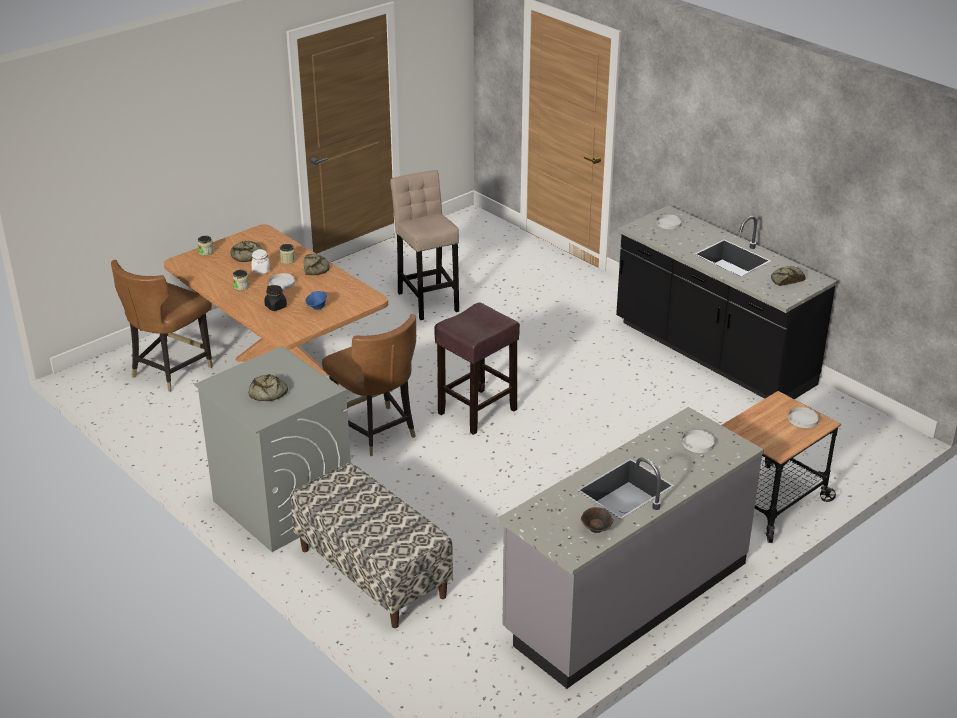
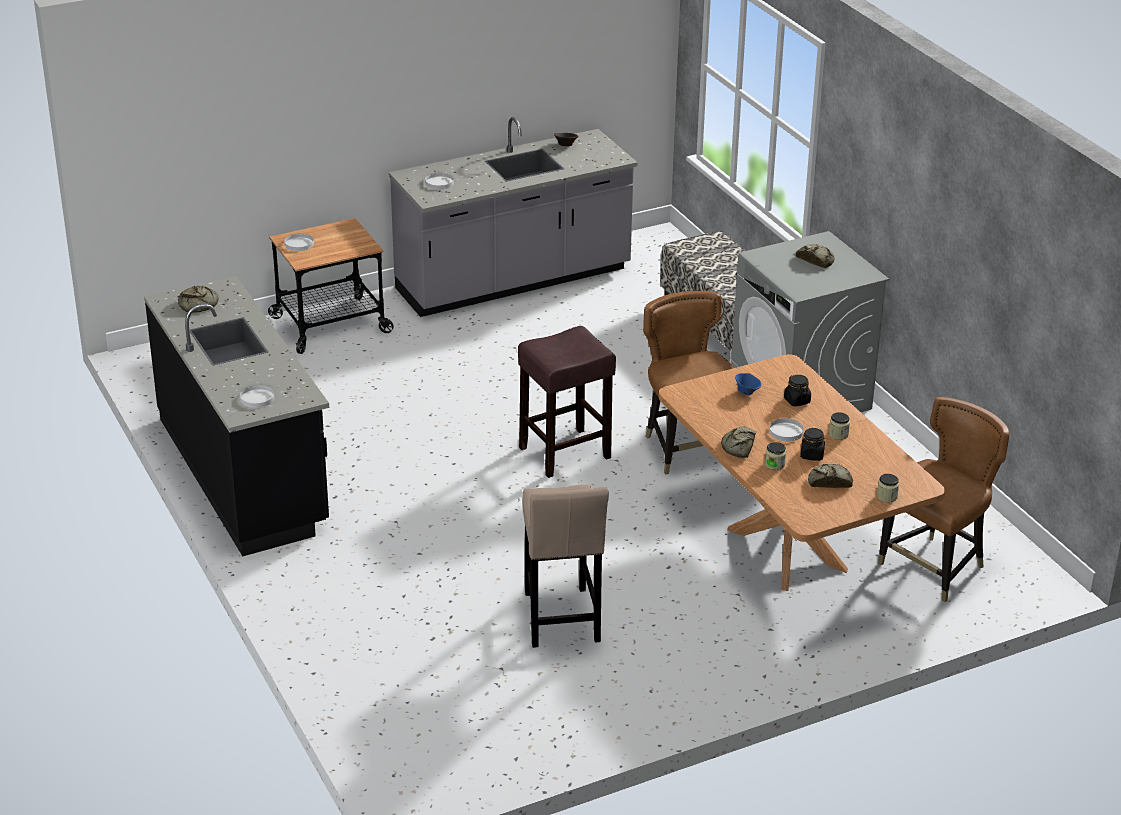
camera: 165 degrees left, 0 degrees up
(261, 270) = (812, 455): white jar -> black jar

